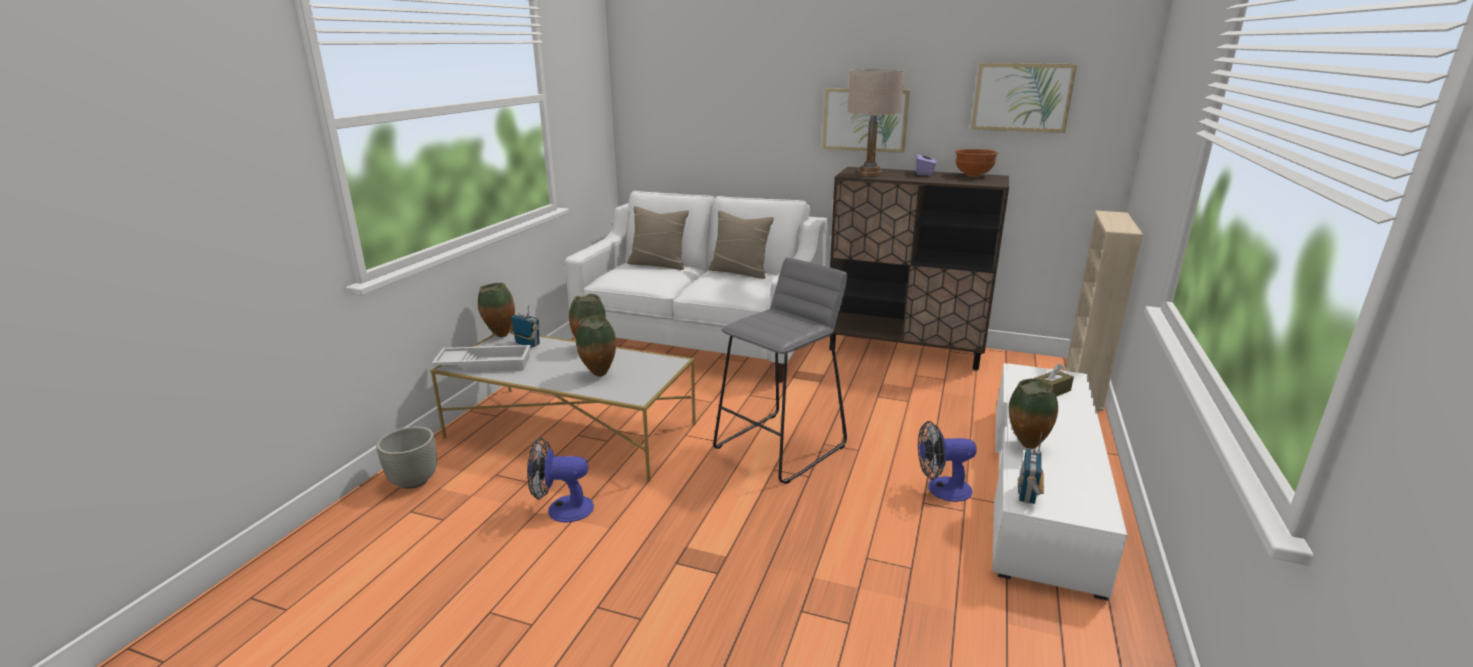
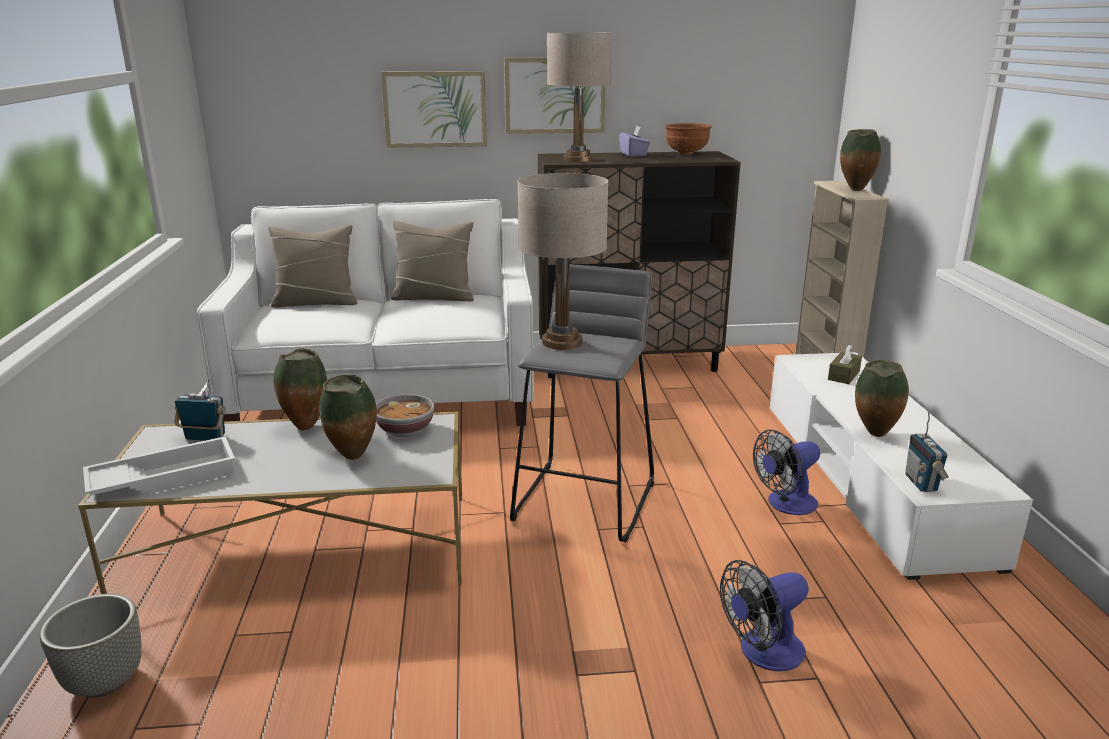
camera: 25 degrees left, 0 degrees up
(500, 336) = (150, 434): vase -> vase (855, 190)
(562, 509) = (372, 653): fan -> fan (763, 653)
(647, 364) = (405, 430): none -> bowl
(765, 318) = (562, 342): none -> beige table lamp
(1021, 97) = (726, 63): picture -> picture (435, 109)

